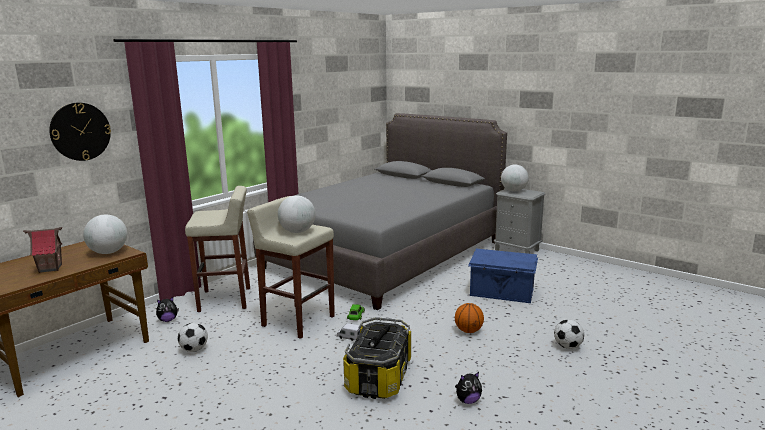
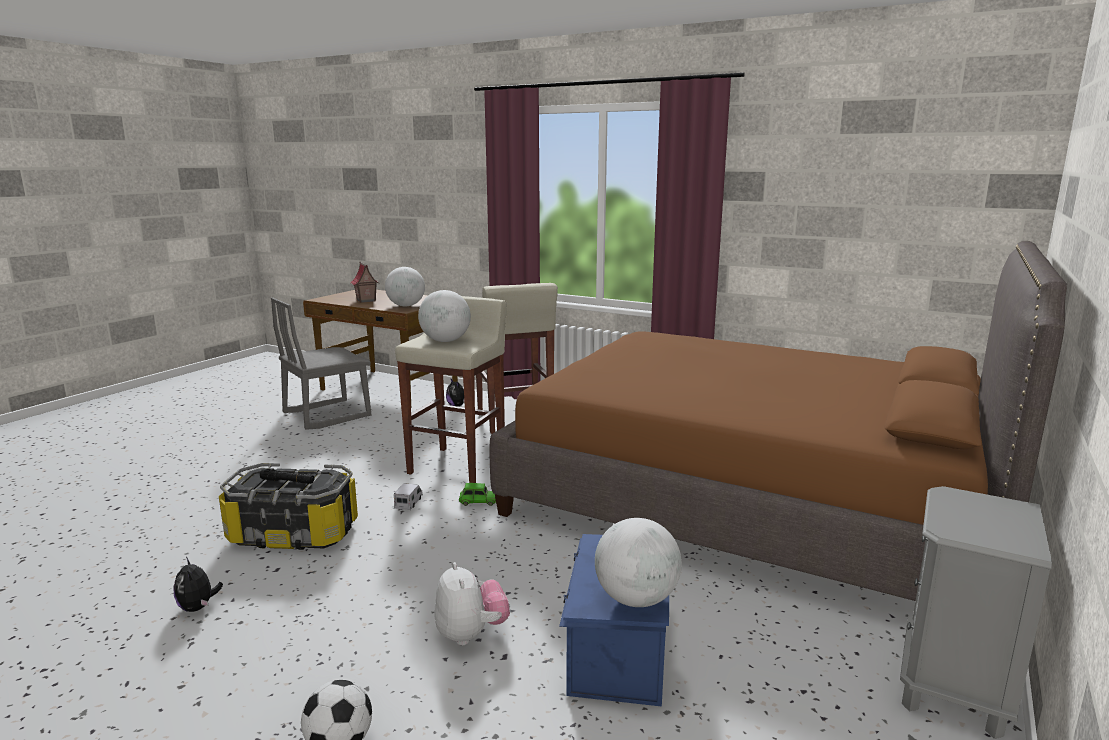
camera: 80 degrees right, 0 degrees up
(80, 131) = (451, 186): wall clock -> none
(121, 385) = (326, 415): none -> grey chair
(194, 349) = (388, 428): football -> none
(386, 254) = (750, 502): grey bed -> brown bed
(468, 331) = (423, 605): basketball -> none
(492, 320) = (471, 634): none -> plush toy
(513, 191) = (990, 509): globe -> globe (636, 599)

